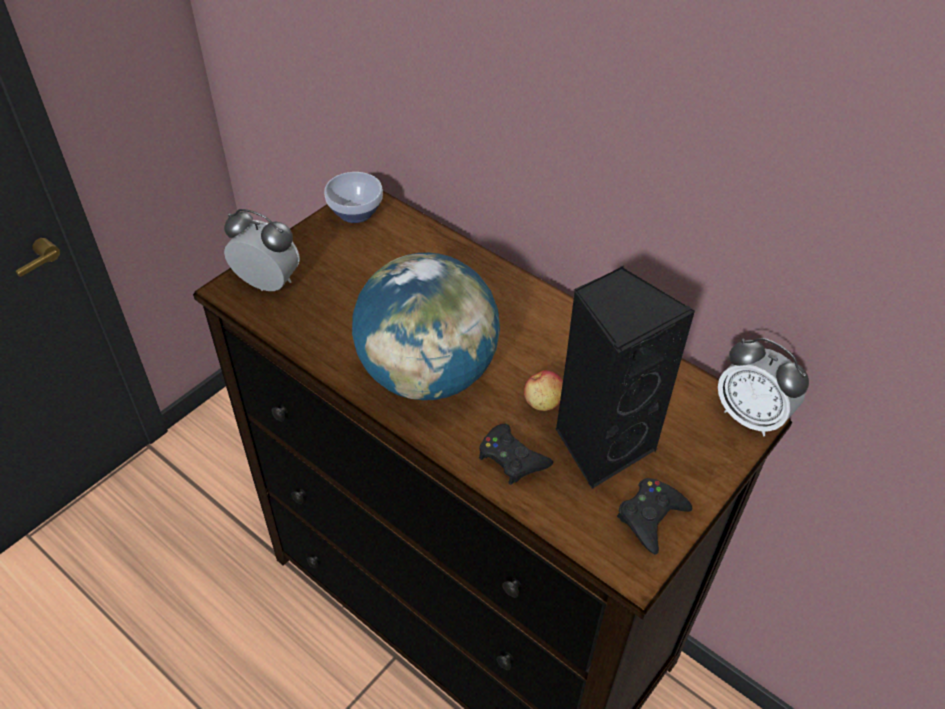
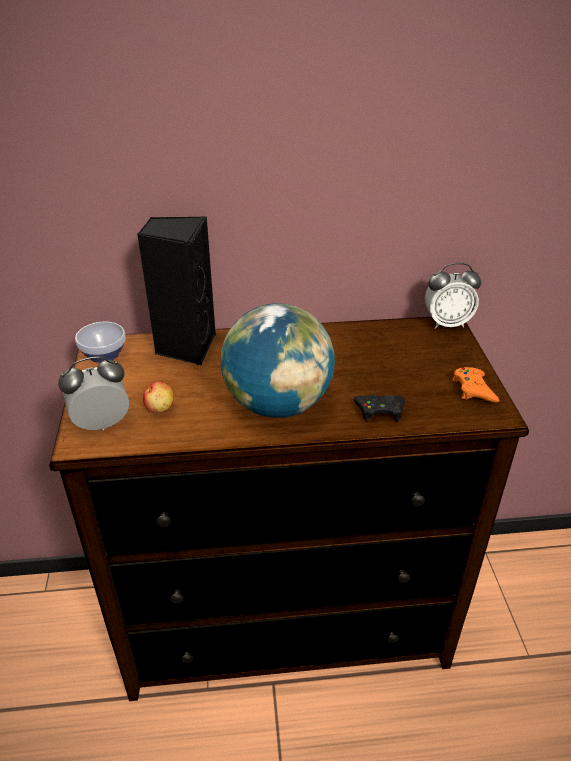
camera: 45 degrees left, 10 degrees down
(543, 402) = (355, 376): apple -> apple (160, 407)
(601, 444) = (408, 375): black speaker -> black speaker (185, 347)
(651, 517) = (473, 389): black game controller -> orange game controller

